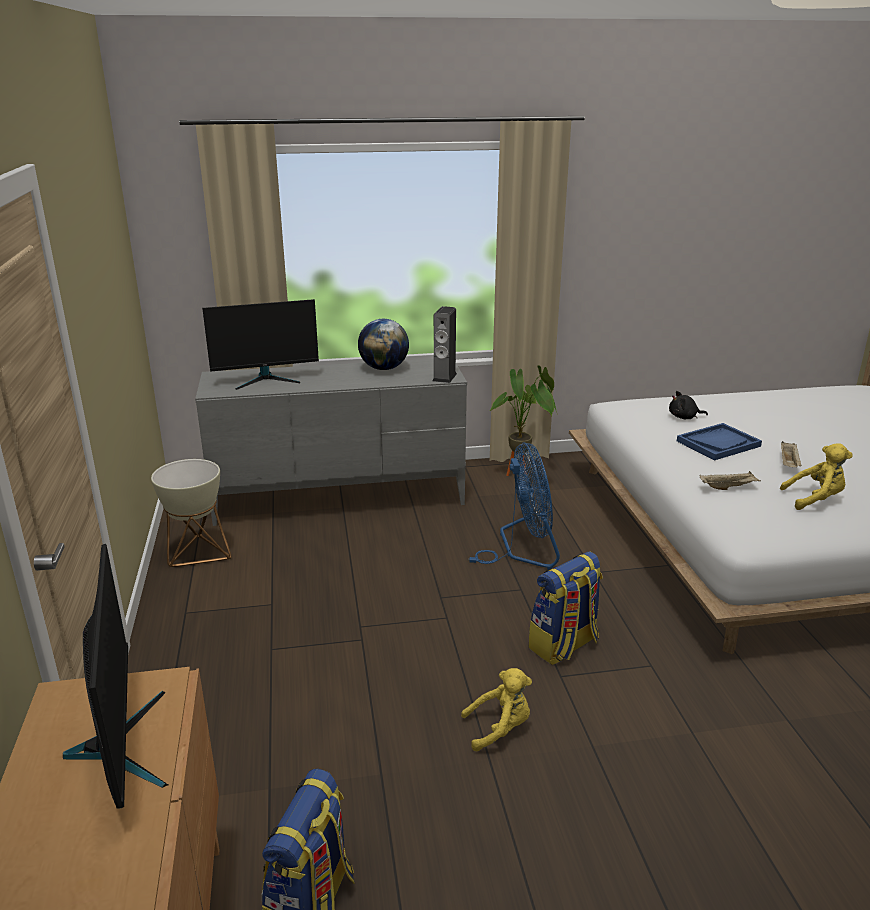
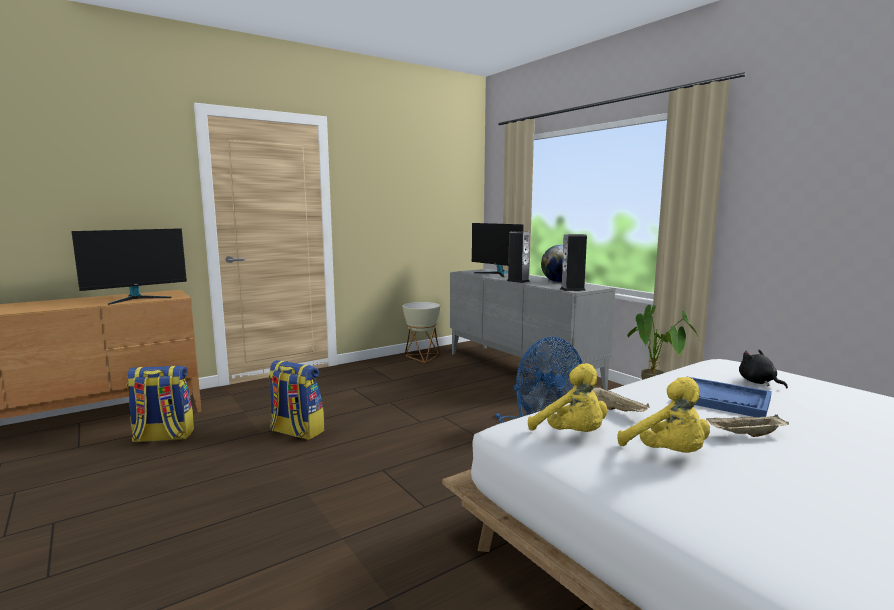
camera: 65 degrees right, 15 degrees down
(348, 384) = (518, 281): none -> speaker
(500, 728) = (312, 458): yellow plush toy -> yellow plush toy (572, 435)
(564, 645) = (421, 465): backpack -> backpack (296, 432)

